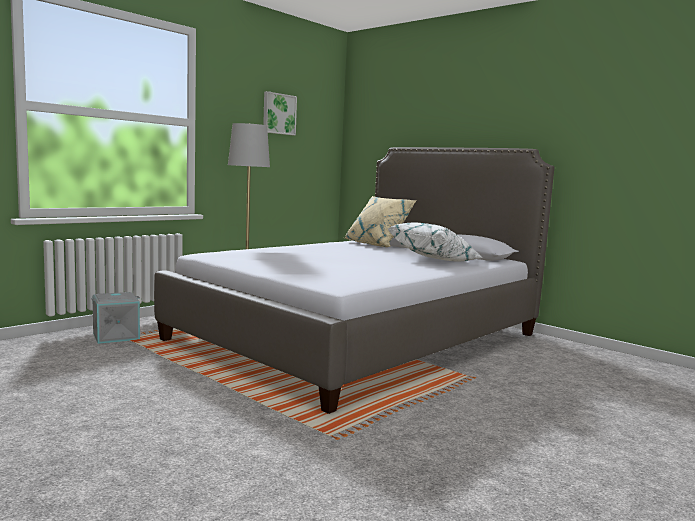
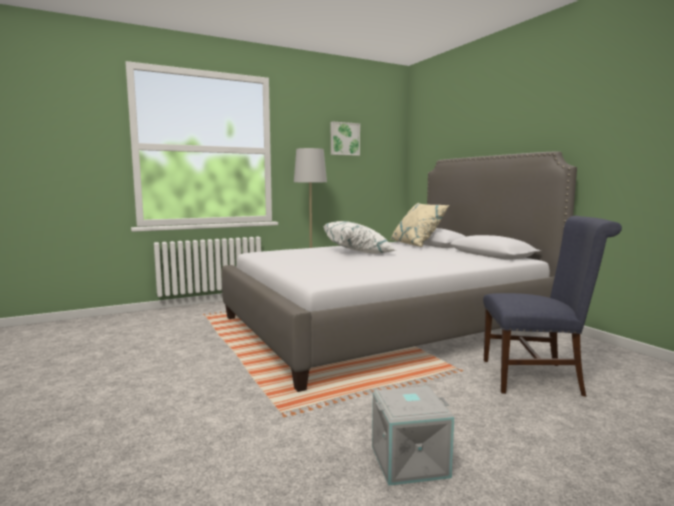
camera: 20 degrees right, 0 degrees up
(116, 336) = (200, 313): grey storage box -> grey storage box (409, 460)
(434, 260) = (449, 258): white pillow -> white pillow (358, 252)
(545, 378) = (537, 377): none -> blue chair

